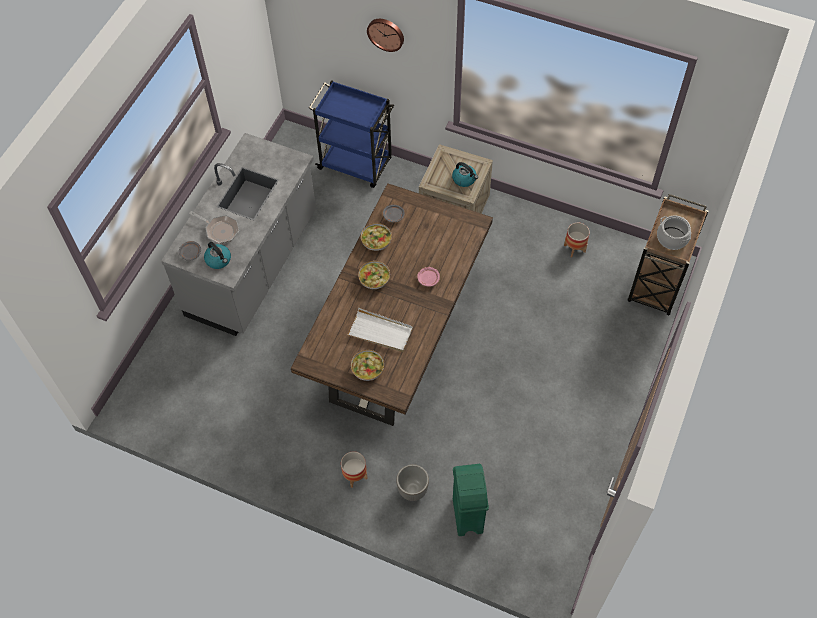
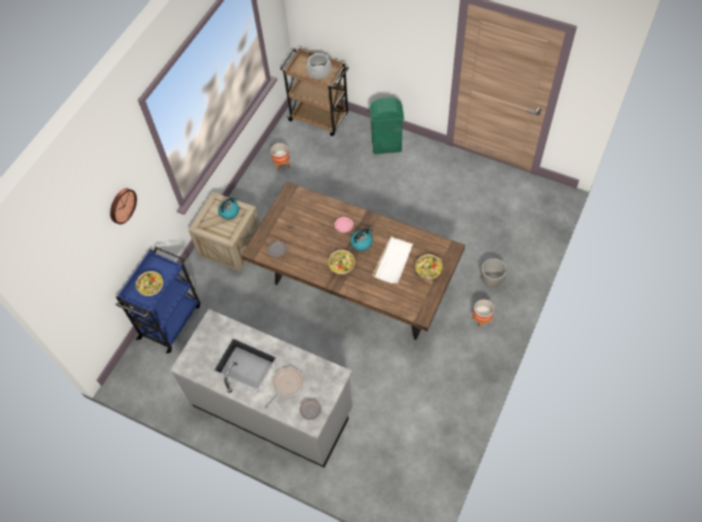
camera: 85 degrees left, 0 degrees up
(219, 260) = (320, 385): kettle -> kettle (361, 242)
(376, 241) = (303, 263): bowl -> bowl (151, 286)
(467, 516) = (510, 245): green trash can -> green trash can (387, 146)

